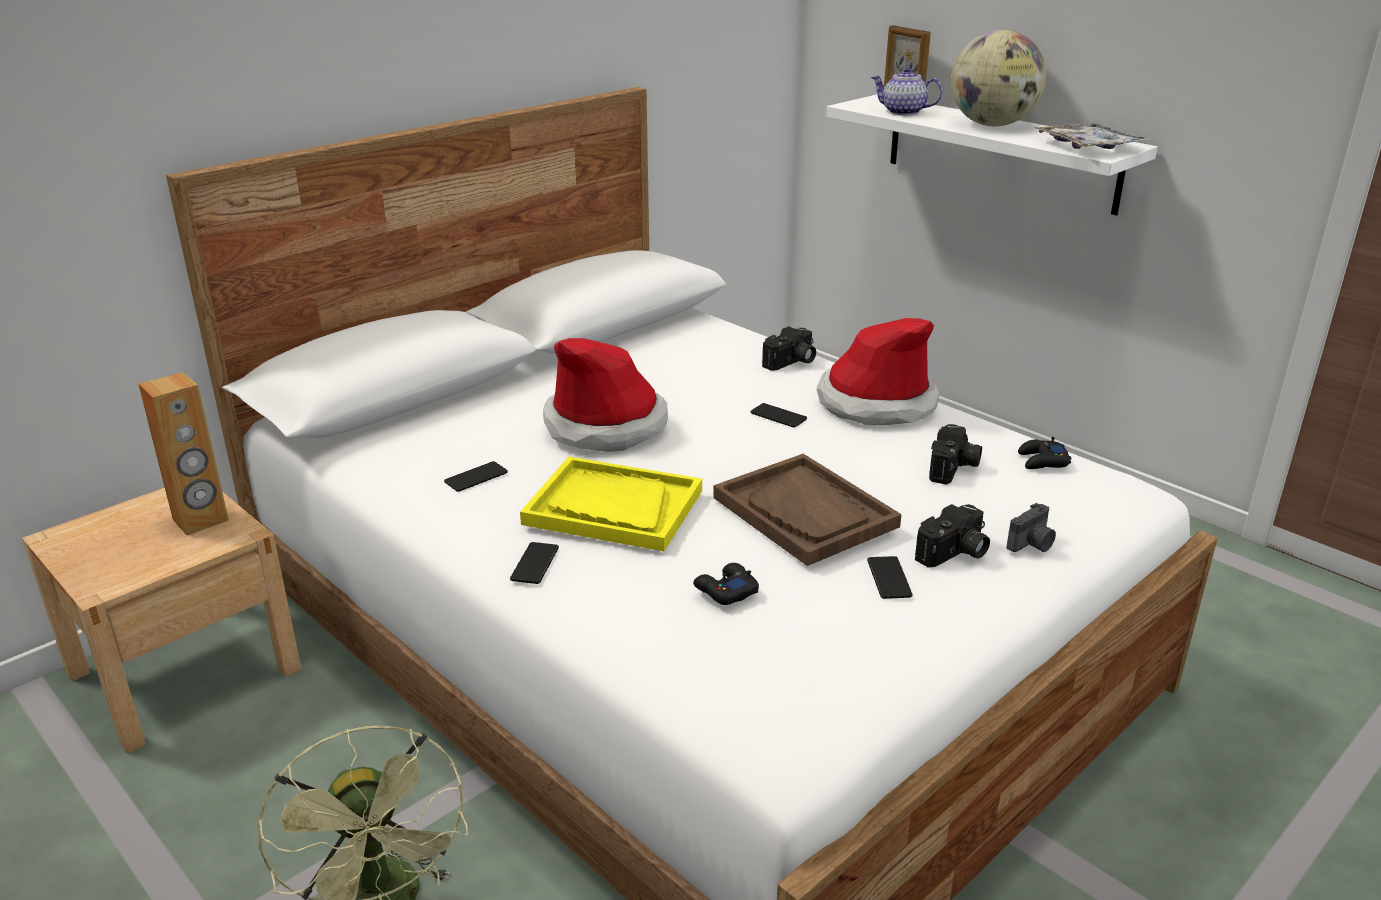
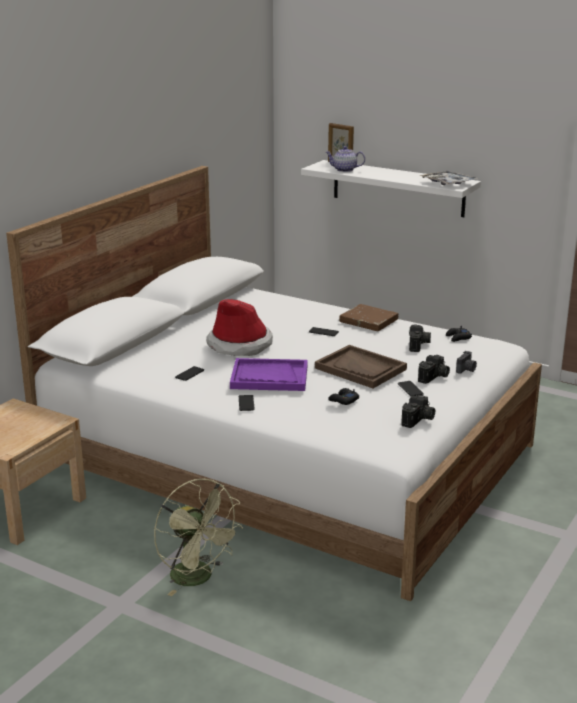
camera: 15 degrees left, 5 degrees down
(201, 520) = (33, 417): brown speaker -> none
(613, 507) = (269, 377): yellow tray -> purple tray
(791, 362) = (315, 307): camera -> camera (418, 420)
(876, 403) = (368, 321): hat -> brown book
(992, 125) = (395, 174): globe -> none

